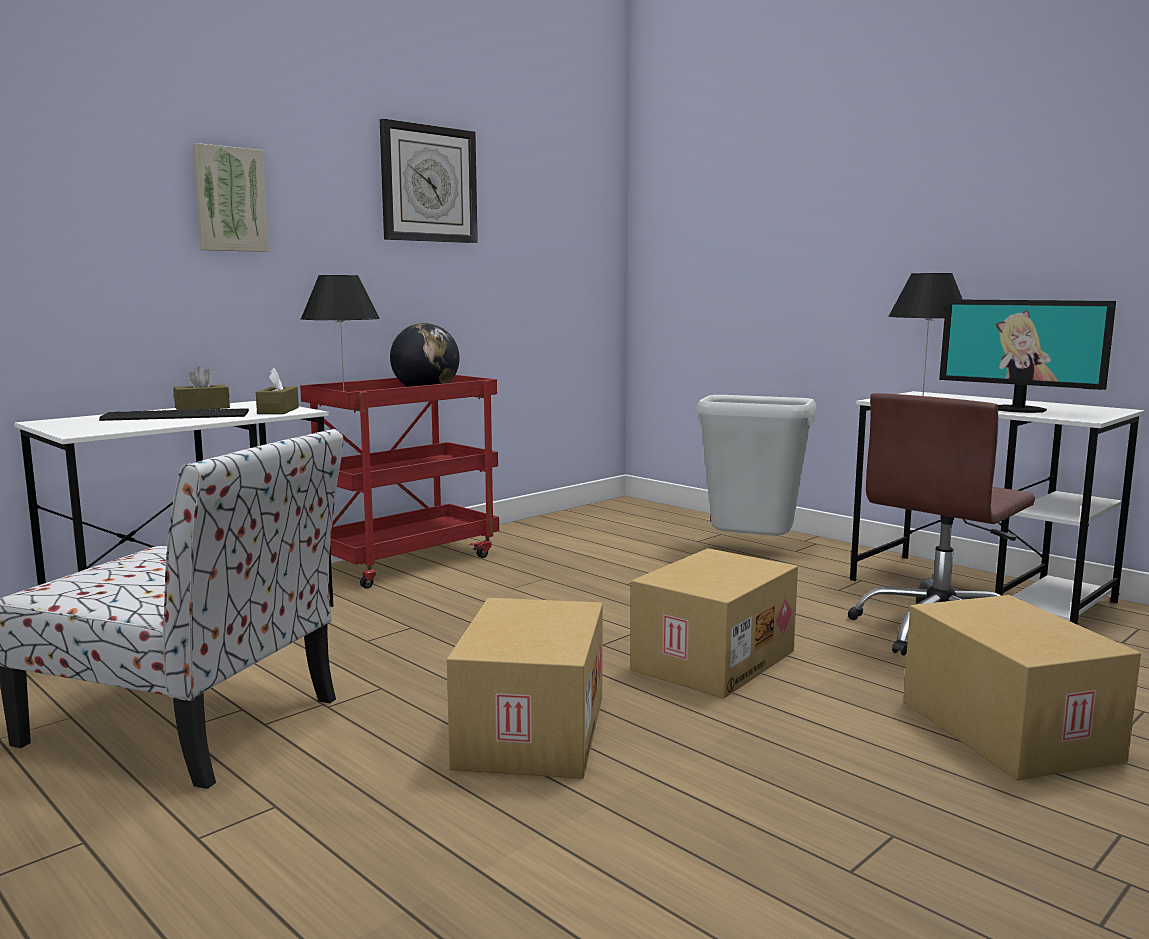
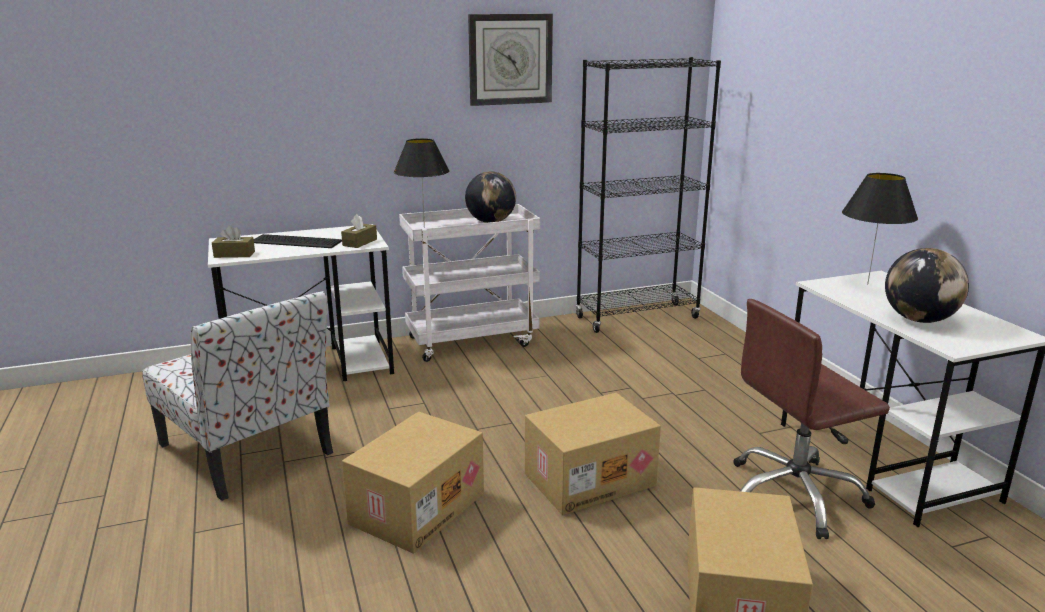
camera: 25 degrees right, 10 degrees up
(202, 408) = (323, 232): brown tissue box -> brown tissue box (234, 254)
(229, 199) = (348, 87): picture -> none
(407, 561) = (472, 340): red cart -> white cart
(588, 518) = (637, 318): none -> black bookcase
(752, 550) = (733, 376): grey trash can -> none
(1018, 409) = (919, 320): monitor -> globe

